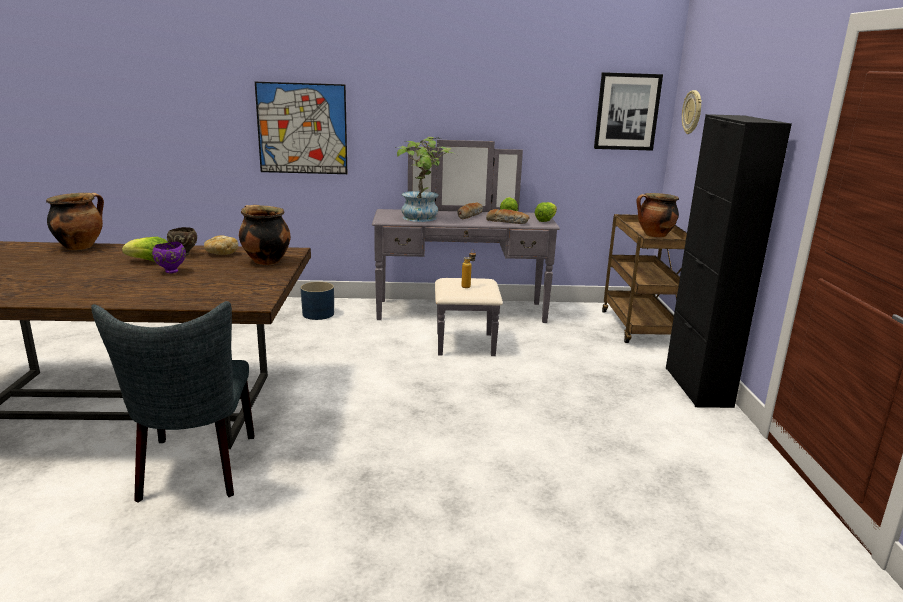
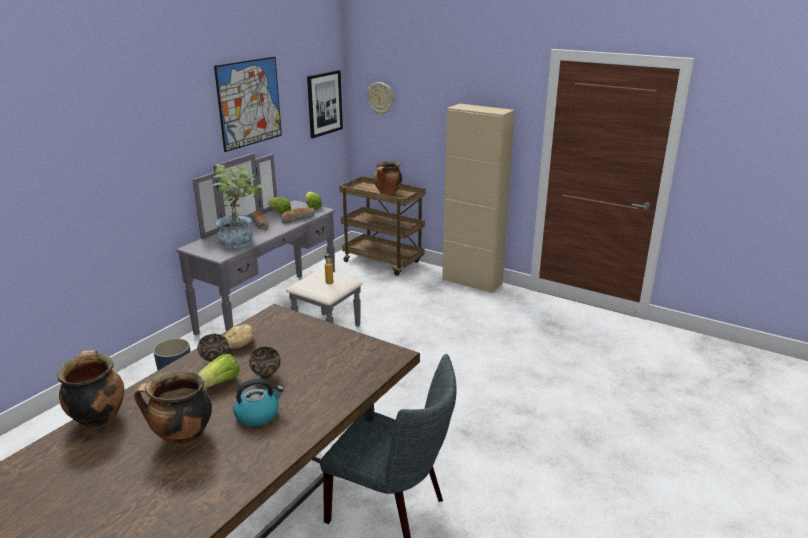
camera: 55 degrees left, 5 degrees up
(105, 282) = (258, 415): none -> kettle
(171, 272) = (266, 377): purple bowl -> brown bowl
(265, 261) = (291, 329): cooking pot -> cooking pot (182, 438)
(302, 129) = (91, 193): picture -> picture (249, 103)
(697, 387) = (472, 282): black cabinet -> beige cabinet

